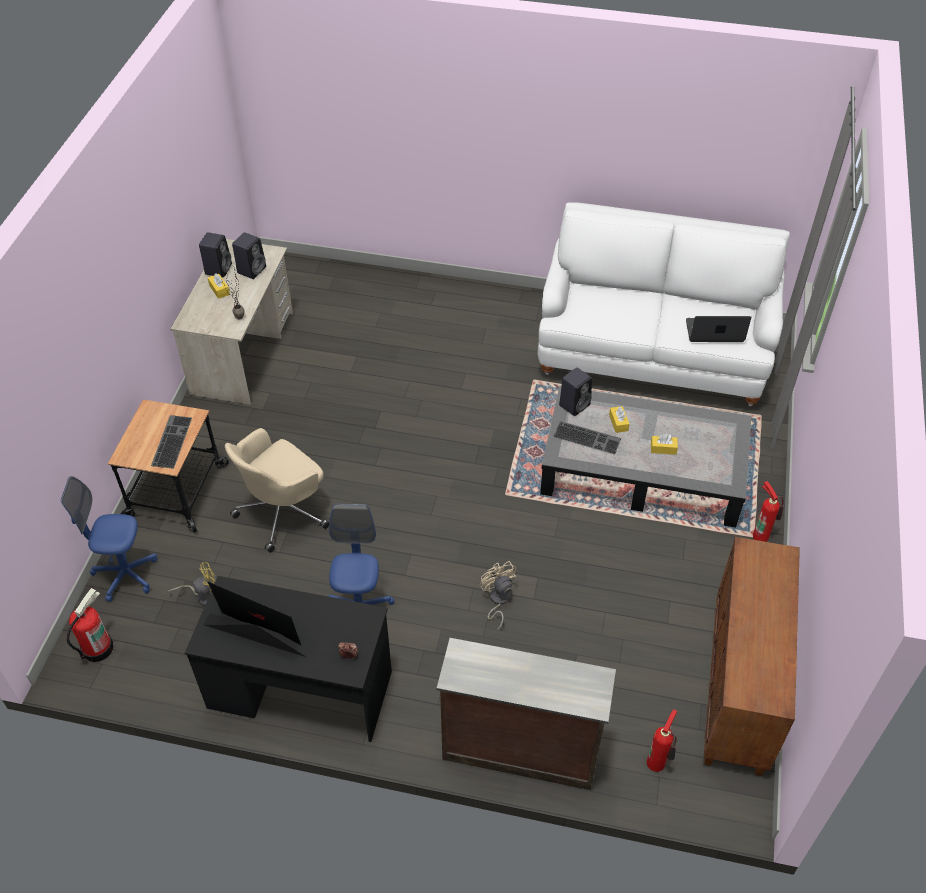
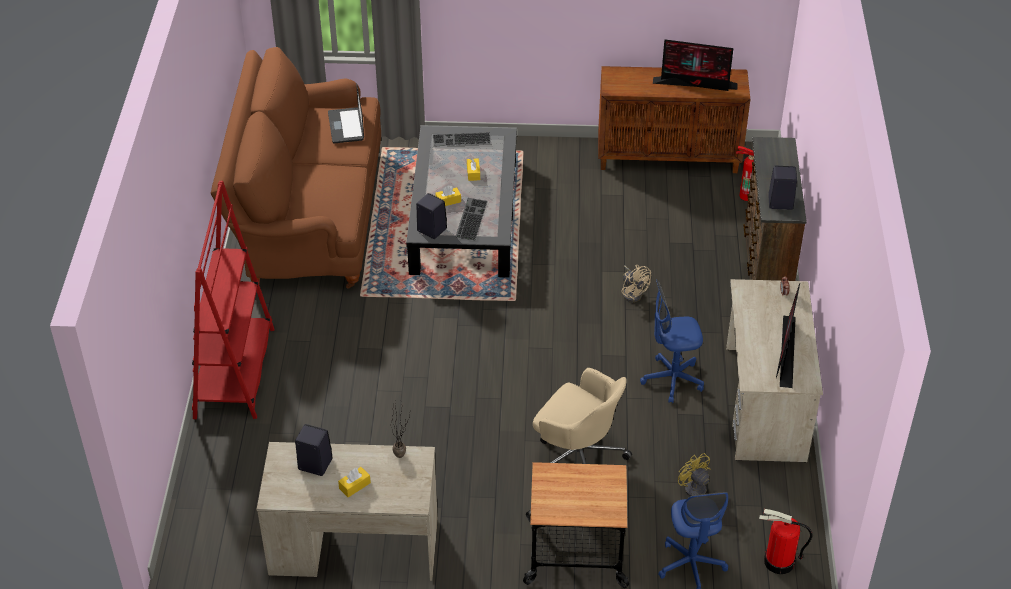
camera: 100 degrees left, 5 degrees down
(171, 441) = (583, 482): keyboard -> keyboard (461, 140)
(218, 268) = (316, 496): black speaker -> black speaker (779, 202)
(300, 689) = (764, 404): black desk -> beige desk
(454, 296) = (235, 373): none -> red bookcase
(498, 600) = (633, 292): beige fan -> beige fan turned 90 degrees counterclockwise
(652, 352) = (307, 216): white sofa -> brown sofa
(759, 646) = (696, 83): none -> monitor
(761, 535) = (519, 147): fire extinguisher -> none

